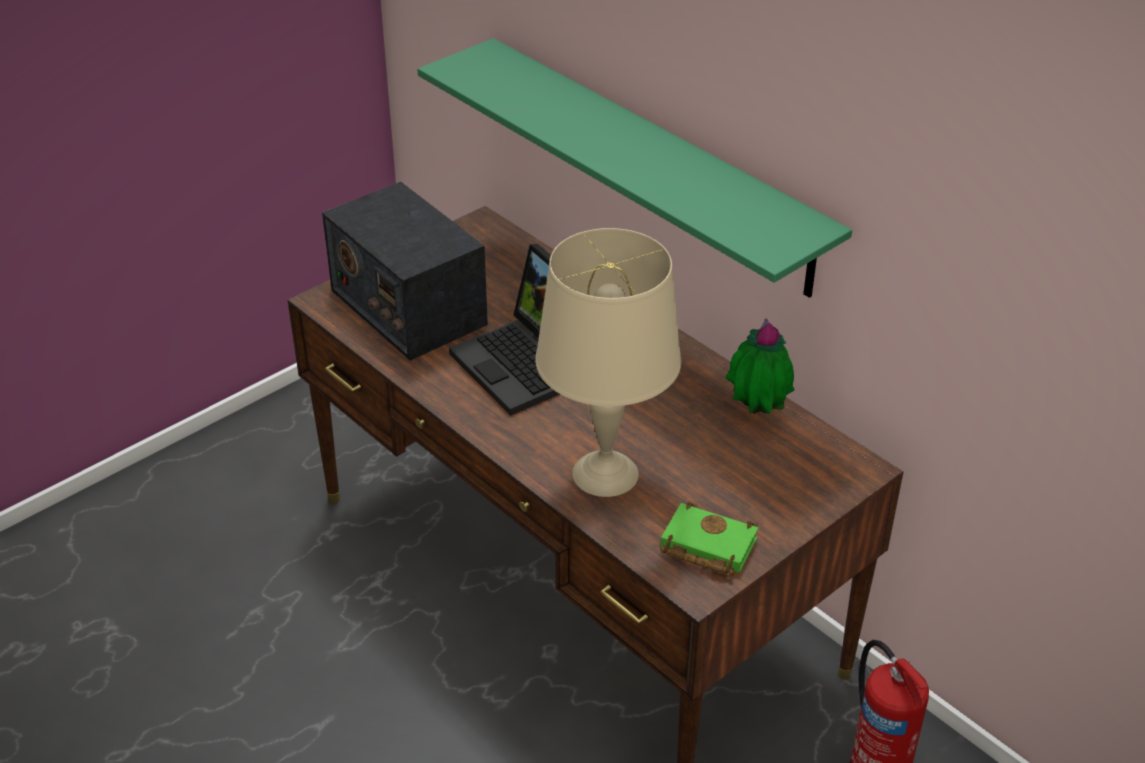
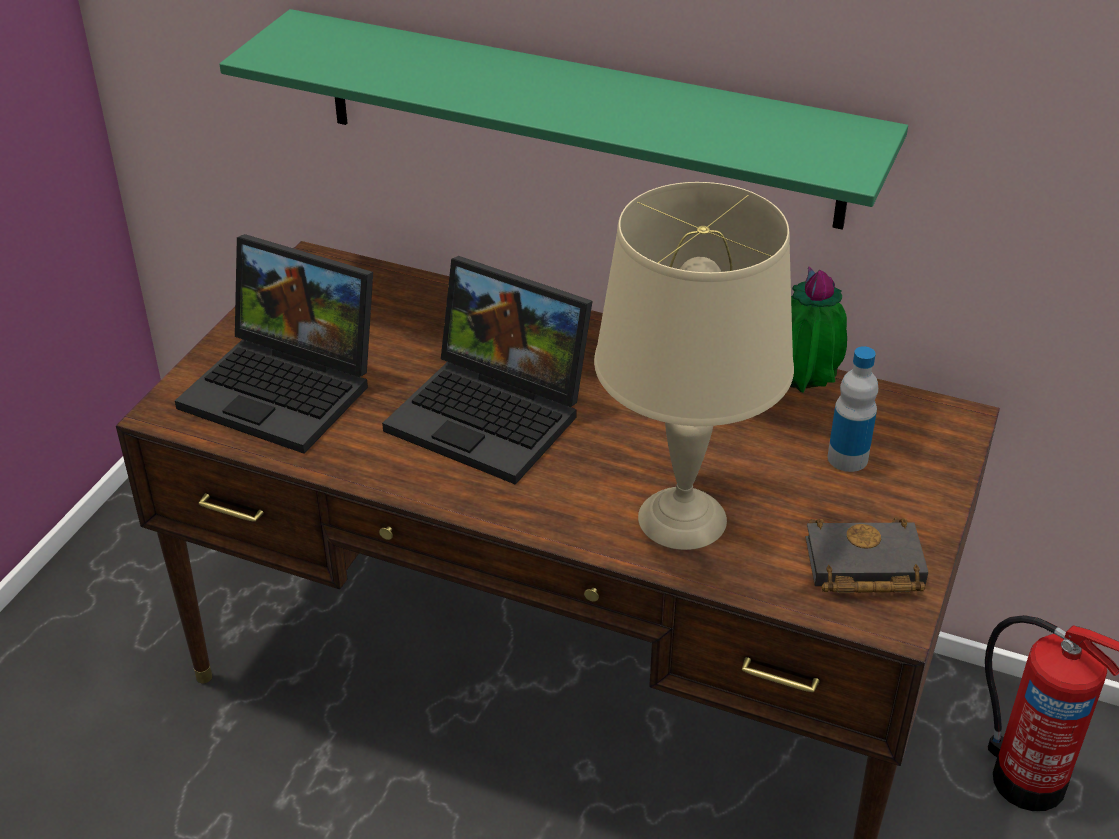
camera: 25 degrees left, 0 degrees up
(407, 307) = (287, 388): radio -> laptop
(705, 546) = (861, 567): green book -> black book
(755, 470) = (847, 458): none -> bottle

